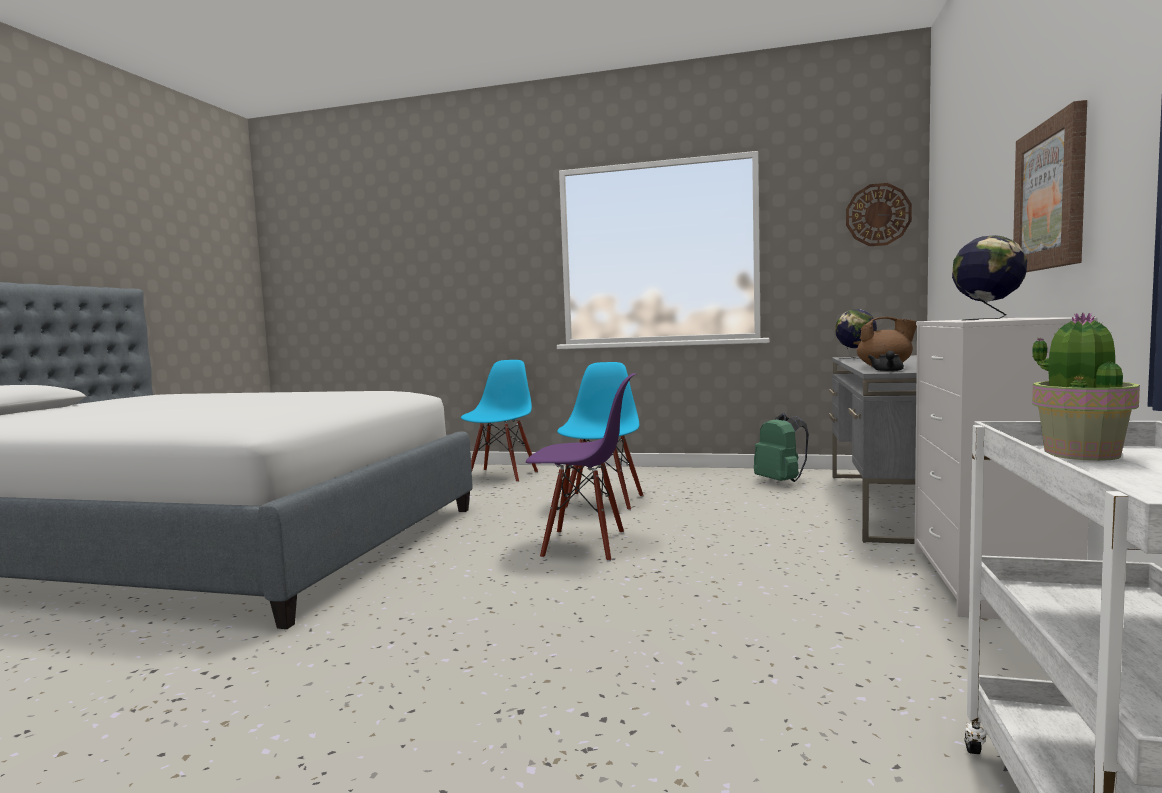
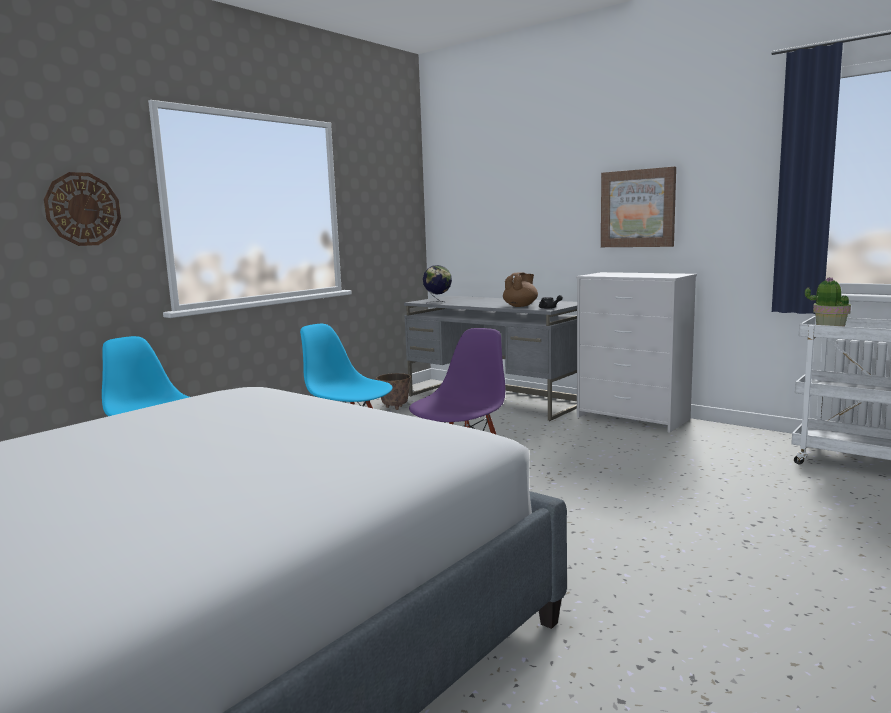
camera: 65 degrees left, 5 degrees up
(781, 482) = (395, 407): green backpack -> planter
(878, 215) = (401, 190): wall clock -> wall clock (83, 209)
(987, 319) = (645, 275): globe -> none

